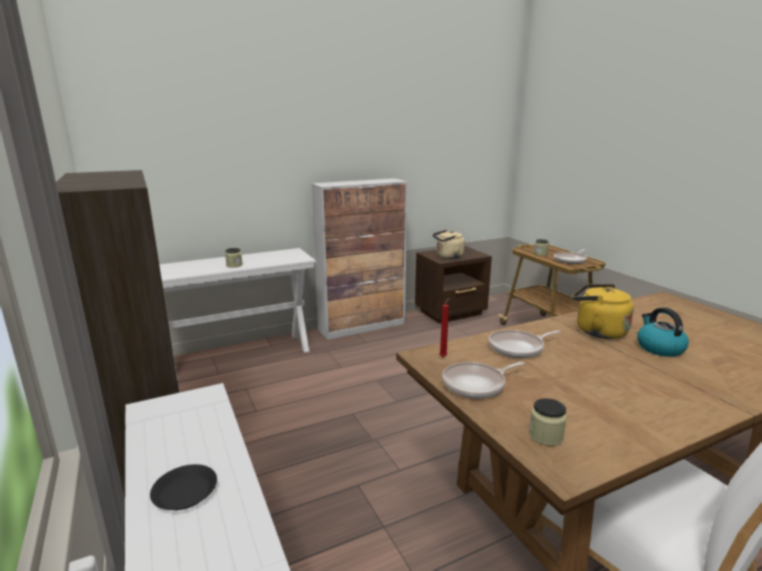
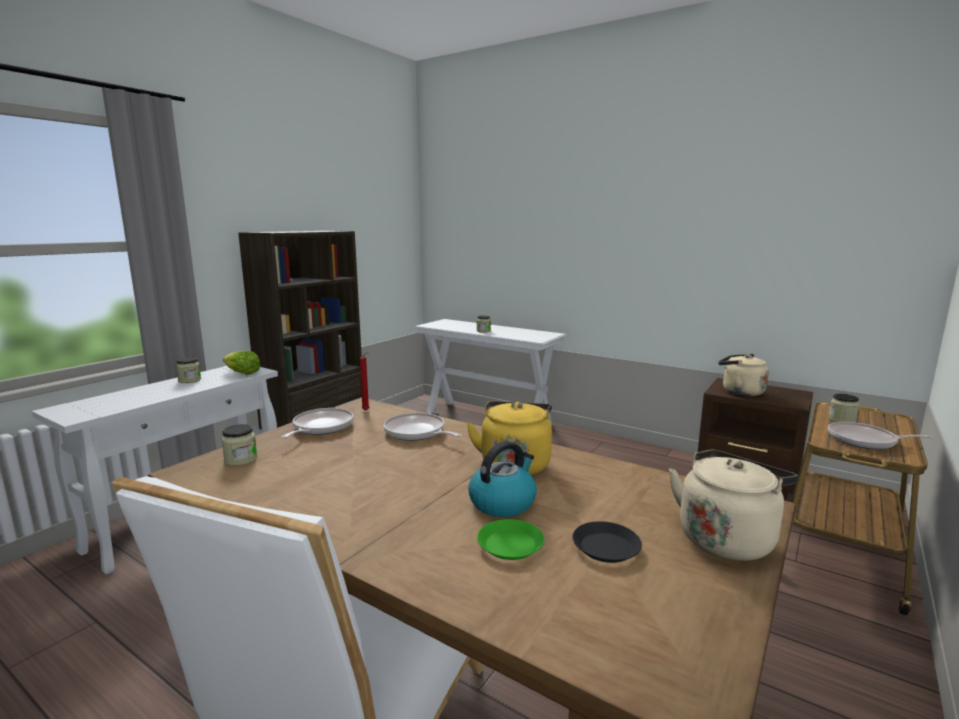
camera: 60 degrees right, 5 degrees down
(169, 456) = (189, 380): none -> jar
(185, 492) = (157, 390): black plate -> black plate (606, 547)
(197, 409) = (241, 373): none -> lettuce
(362, 326) = (617, 444): cabinet -> none
(476, 384) = (321, 427): frying pan -> frying pan turned 75 degrees clockwise
(702, 313) = (727, 538): none -> beige kettle
(717, 359) = (510, 545): none -> green plate

